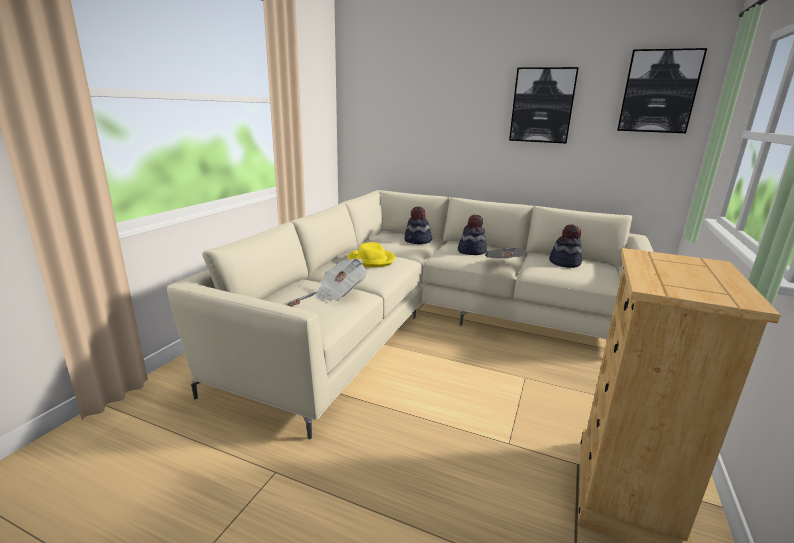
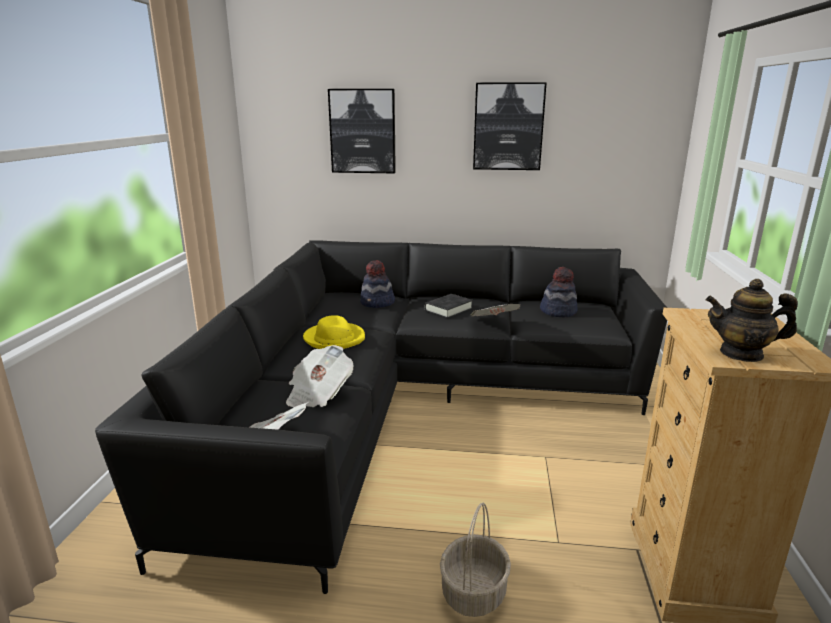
camera: 15 degrees left, 0 degrees up
(421, 465) = (474, 593): none -> basket
(423, 321) = (402, 404): beige sofa -> black sofa
(471, 251) = (448, 309): hat -> black book
(659, 91) = (634, 109): picture -> picture (363, 131)
(671, 286) = (741, 353): none -> teapot

